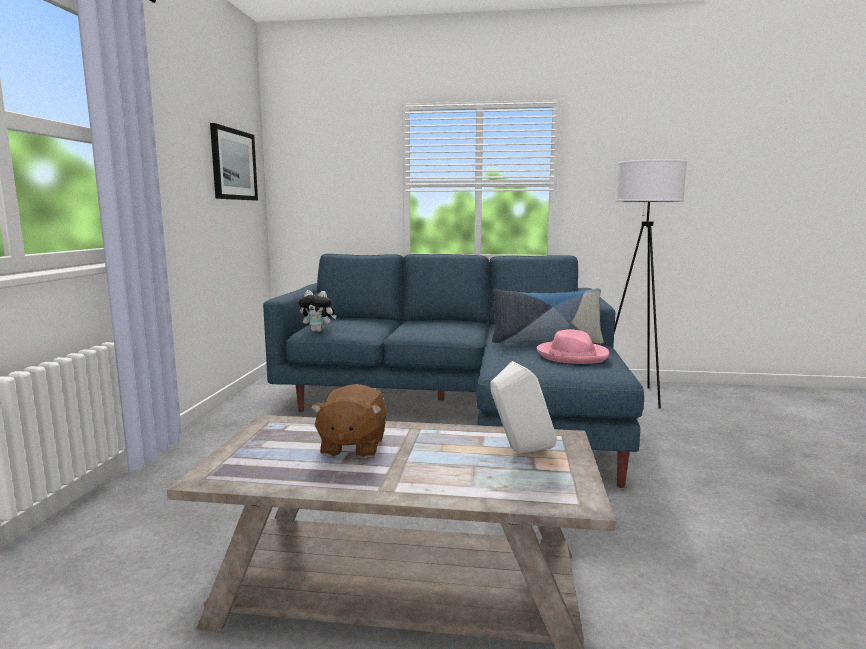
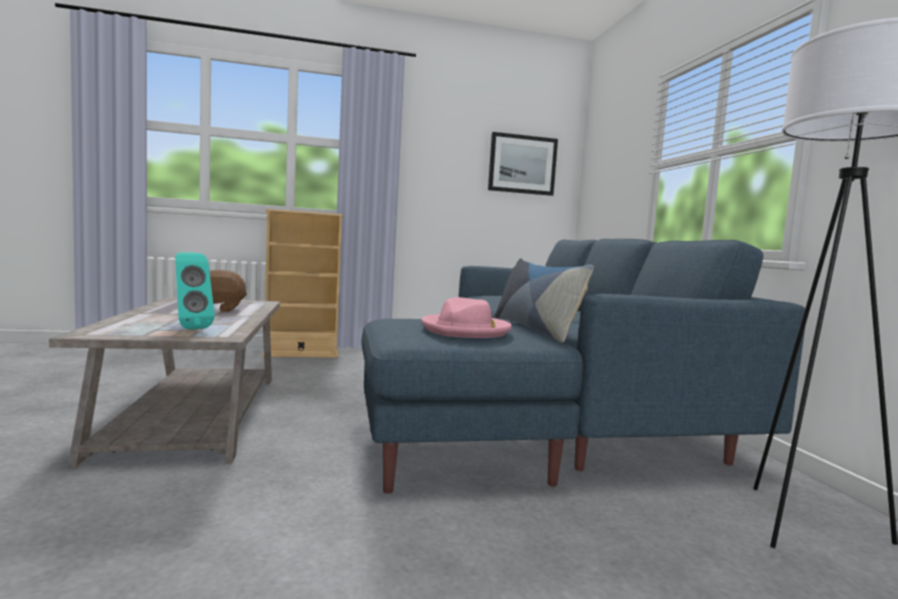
camera: 70 degrees right, 5 degrees down
(127, 504) = (301, 354): none -> beige bookcase
(318, 331) = (482, 296): plush toy -> none
(519, 453) = (190, 328): white speaker -> turquoise speaker

